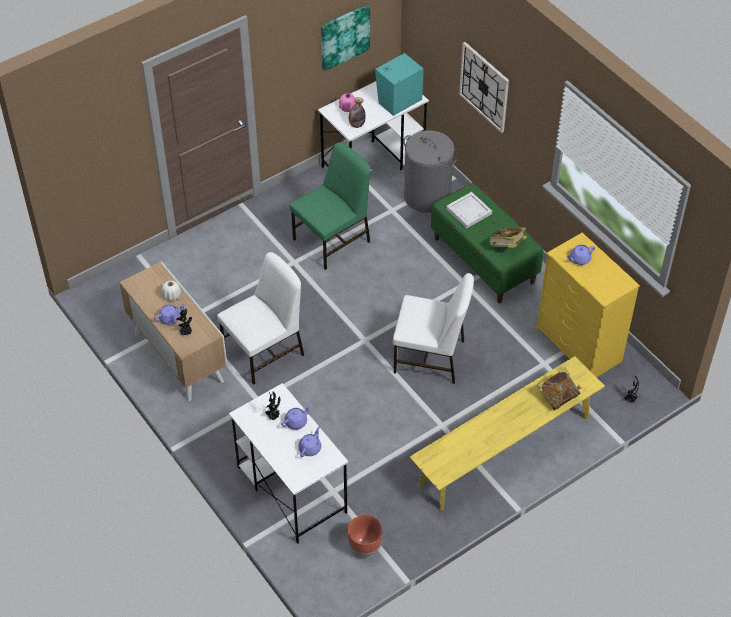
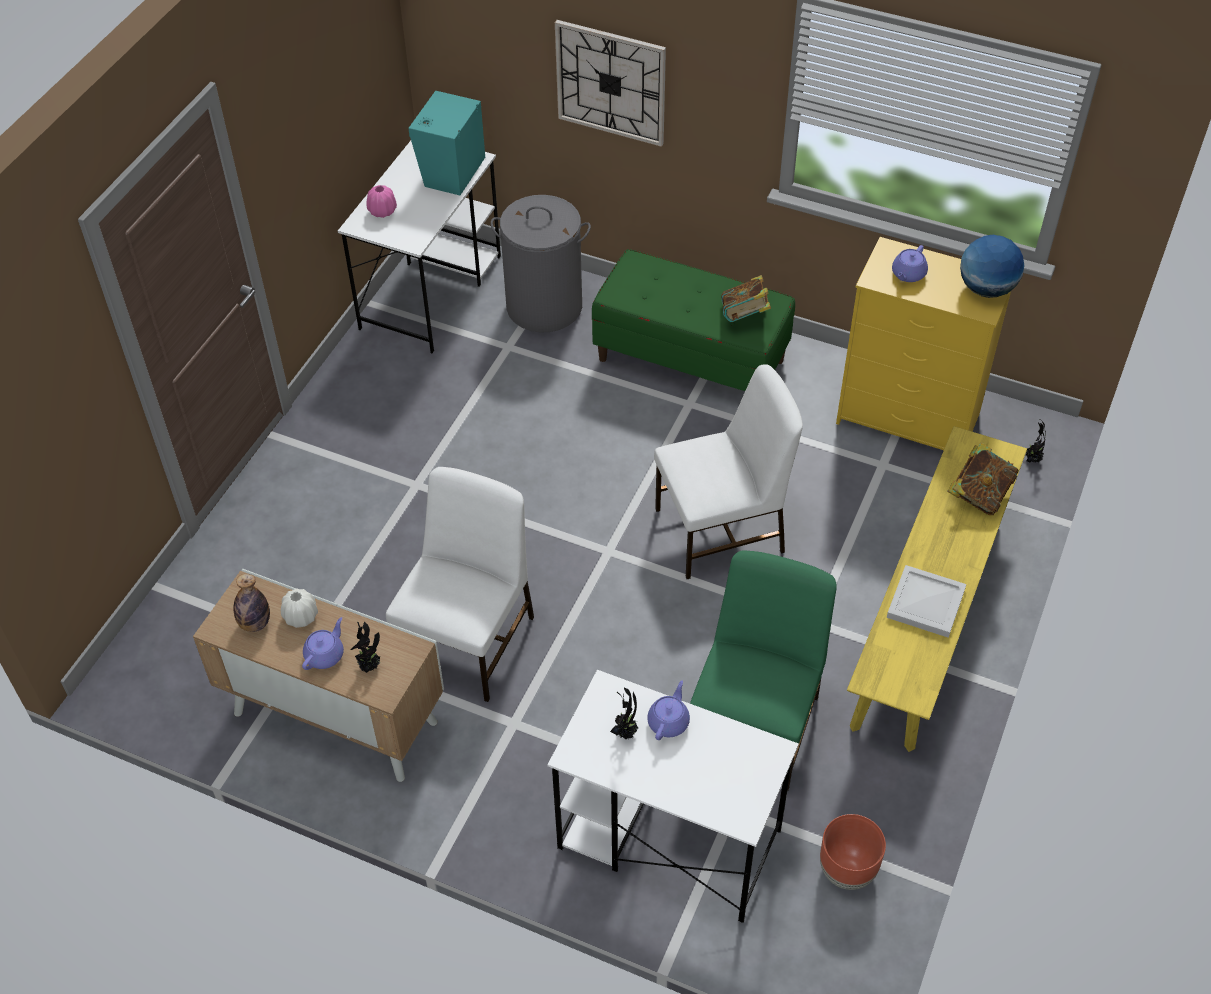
camera: 30 degrees left, 0 degrees up
(310, 448) = (723, 753): purple teapot -> none
(333, 240) = (452, 426): green chair -> green chair (756, 726)
(344, 36) = (345, 89): picture -> none
(356, 125) = (415, 229): bottle -> bottle (255, 623)
(469, 211) = (654, 290): white tray -> white tray (927, 603)
(615, 285) = (986, 288): none -> globe

